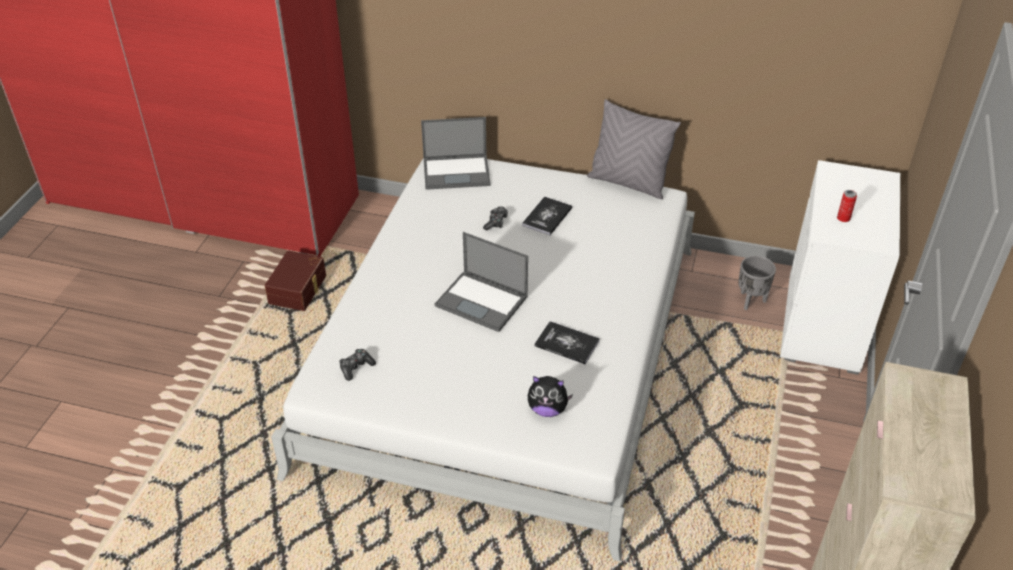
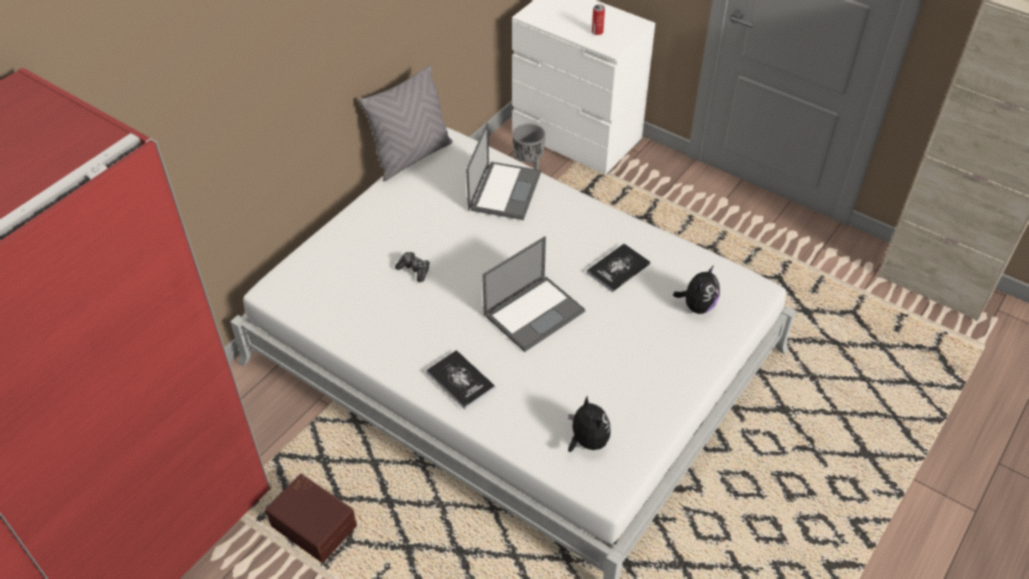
camera: 70 degrees left, 5 degrees up
(356, 367) = (587, 441): game controller -> plush toy
(457, 172) = (305, 279): laptop -> laptop (504, 190)
(547, 217) = (431, 228): book -> book (460, 380)

